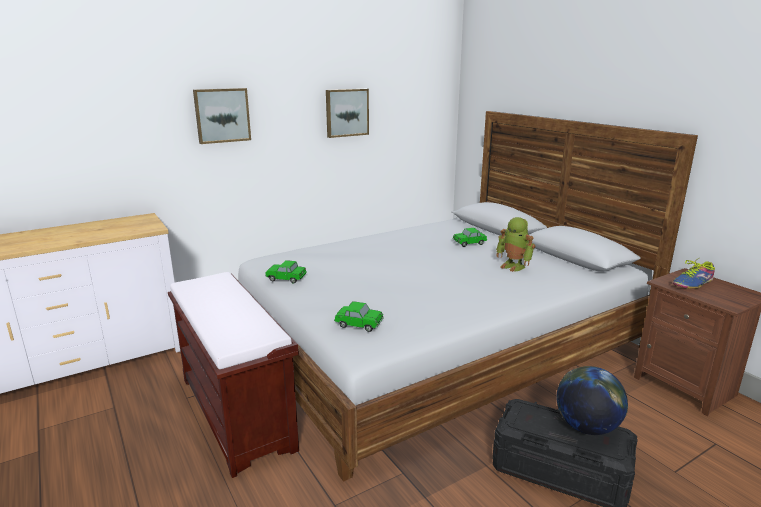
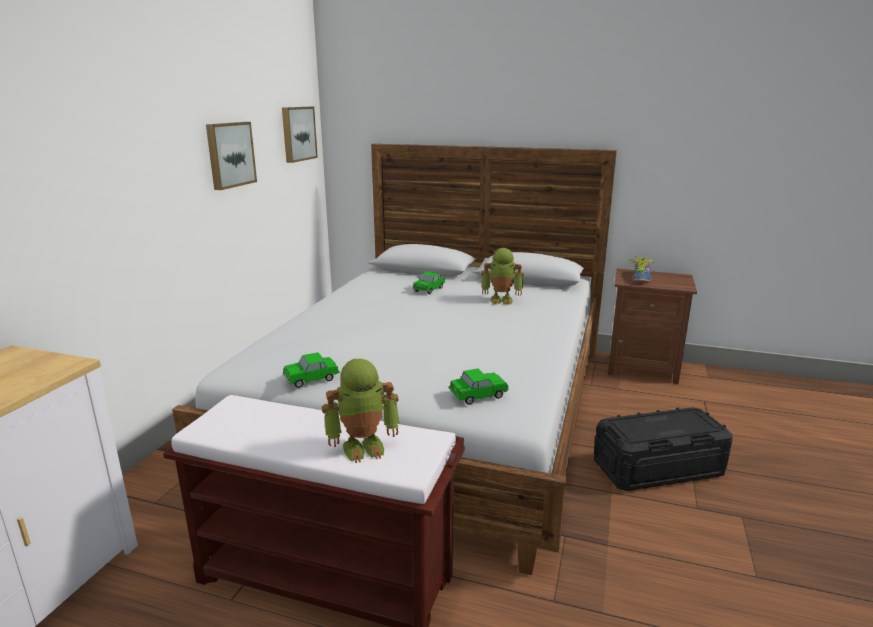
camera: 40 degrees left, 0 degrees up
(222, 115) = (89, 168): picture -> picture (297, 133)
(232, 323) = (363, 446): none -> toy robot
(586, 427) = (673, 418): globe -> none

